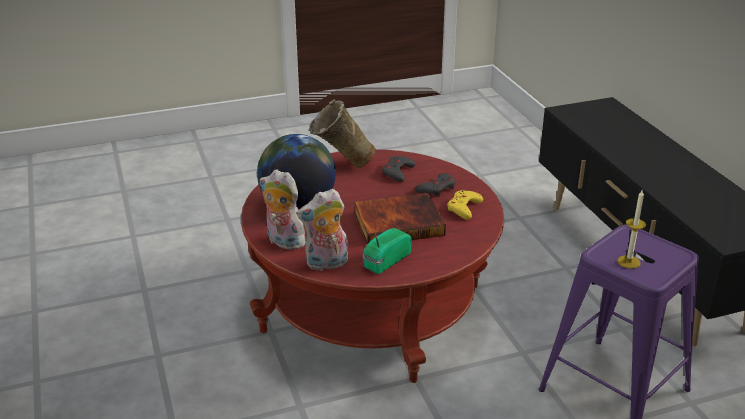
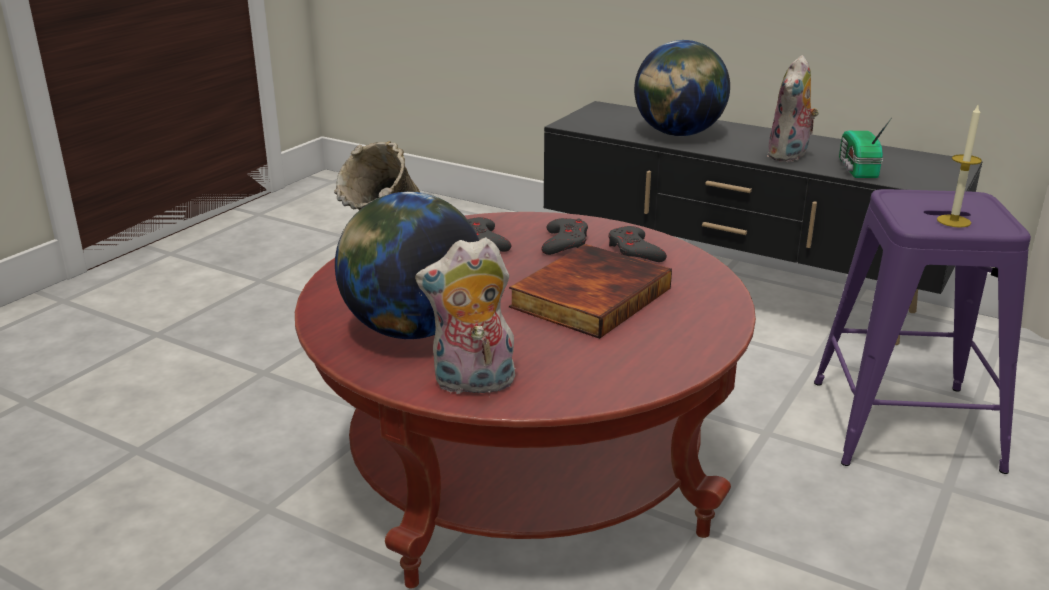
camera: 40 degrees left, 5 degrees down
(326, 264) = (588, 385): plush toy -> plush toy (789, 156)
(385, 261) = (655, 347): radio -> radio (856, 169)
(464, 208) = (634, 251): yellow game controller -> grey game controller
(620, 140) = (678, 134): none -> globe

